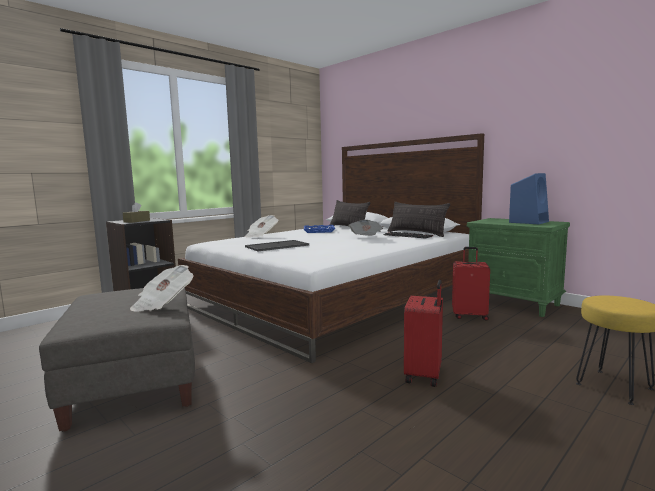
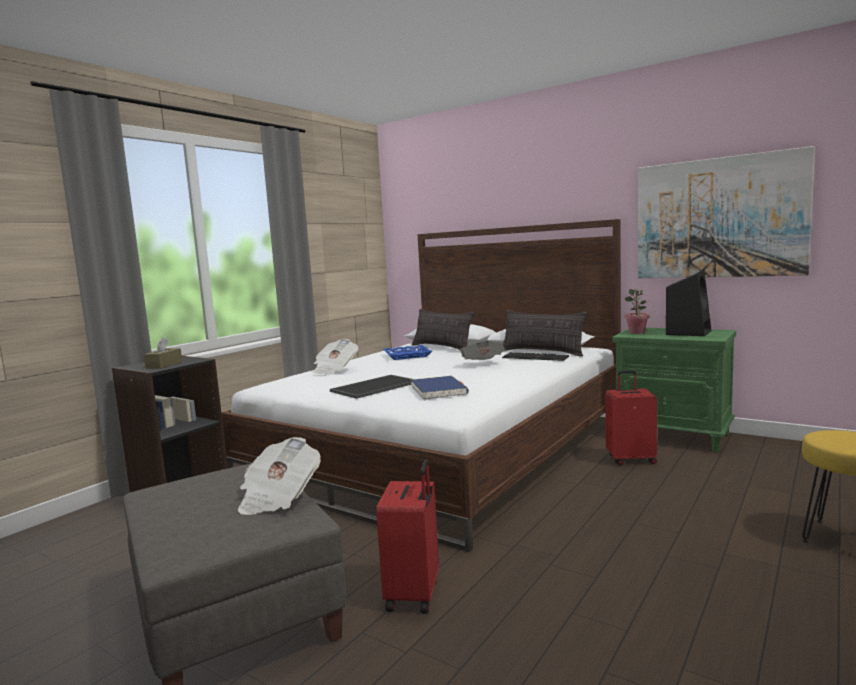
camera: 10 degrees left, 0 degrees up
(317, 250) = (438, 391): none -> blue book
(424, 375) = (623, 552): red suitcase -> red suitcase (415, 594)
(488, 221) = (637, 332): none -> potted plant
(529, 222) = (688, 332): blue speaker -> black speaker
(560, 131) = (719, 218): none -> picture

